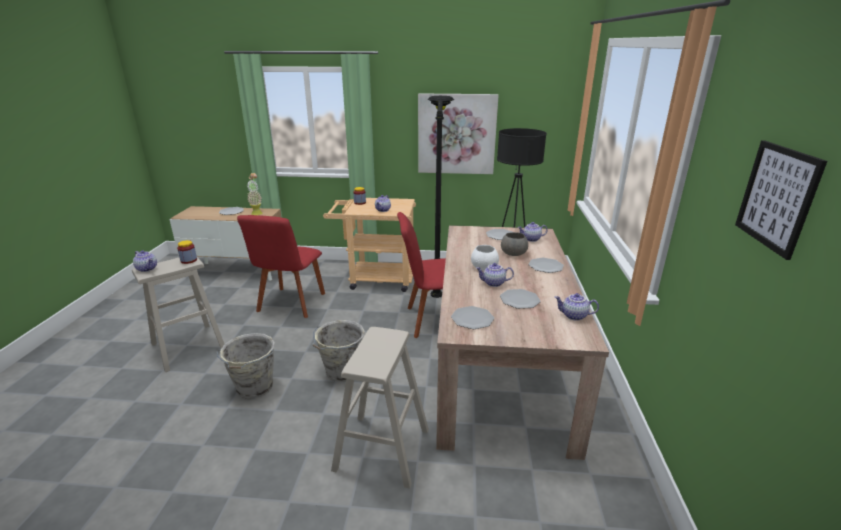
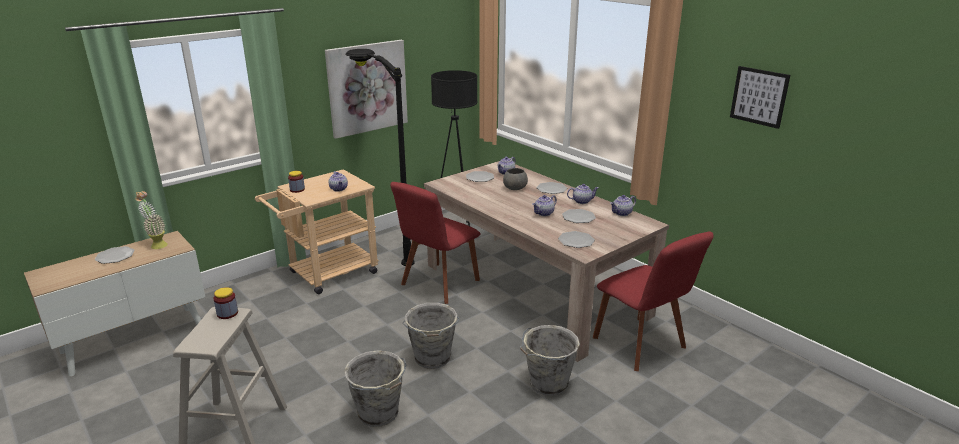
camera: 45 degrees left, 0 degrees up
(147, 269) = (198, 342): teapot -> teapot (582, 201)
(290, 304) = (277, 336): red chair -> red chair (642, 345)
(382, 449) = (547, 384): beige stool -> grey bucket
(484, 267) = (517, 205): white bowl -> none

